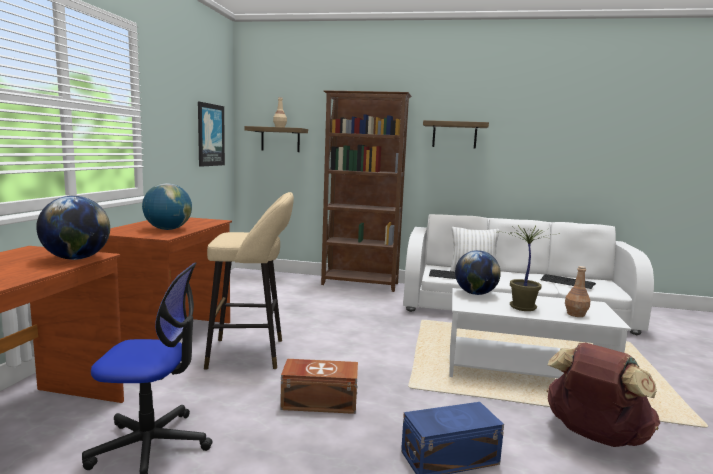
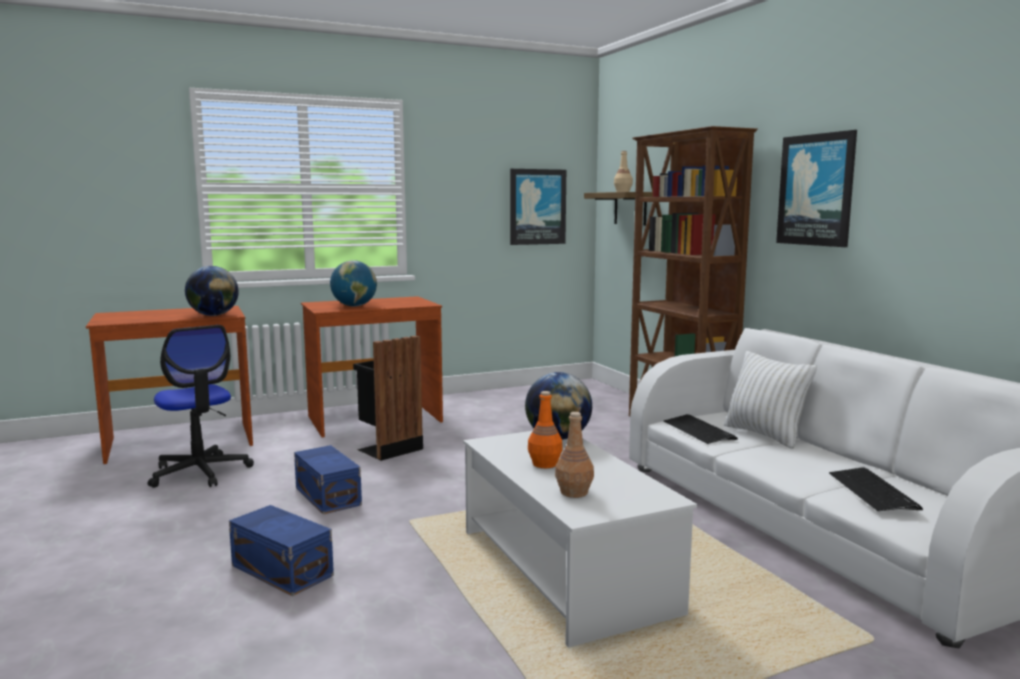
camera: 55 degrees right, 0 degrees up
(251, 353) = (388, 448): beige stool -> black trash can
(318, 401) = (328, 495): brown storage box -> blue storage box
(454, 135) = (816, 190): shelf -> picture
(521, 307) = (544, 464): potted plant -> orange bottle
(594, 436) = (419, 643): brown backpack -> none

